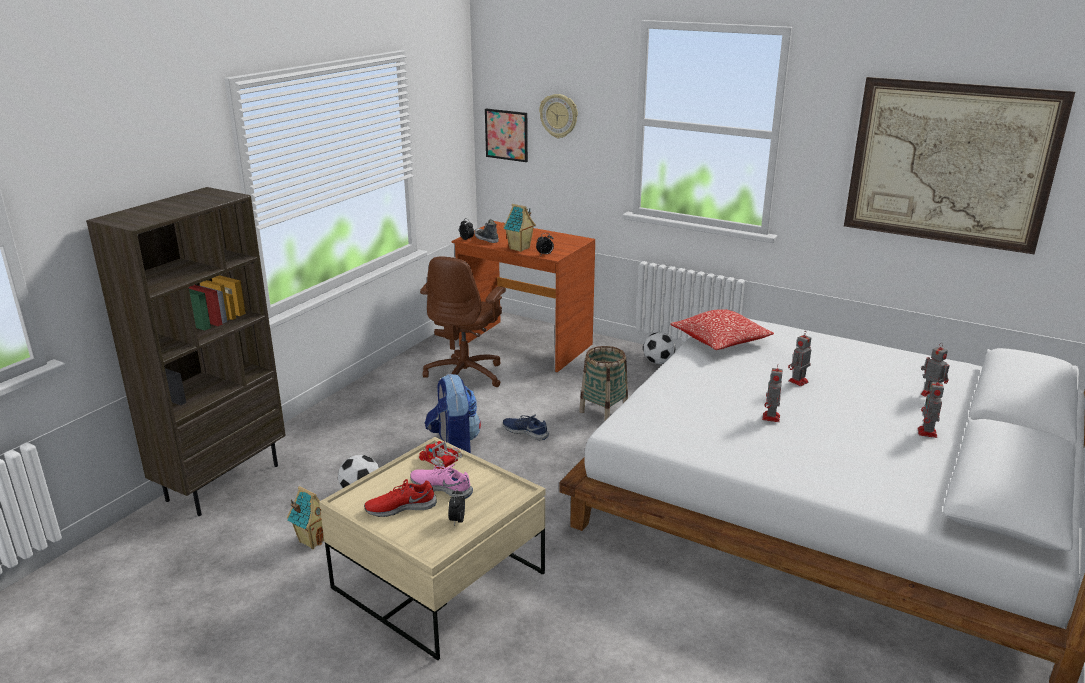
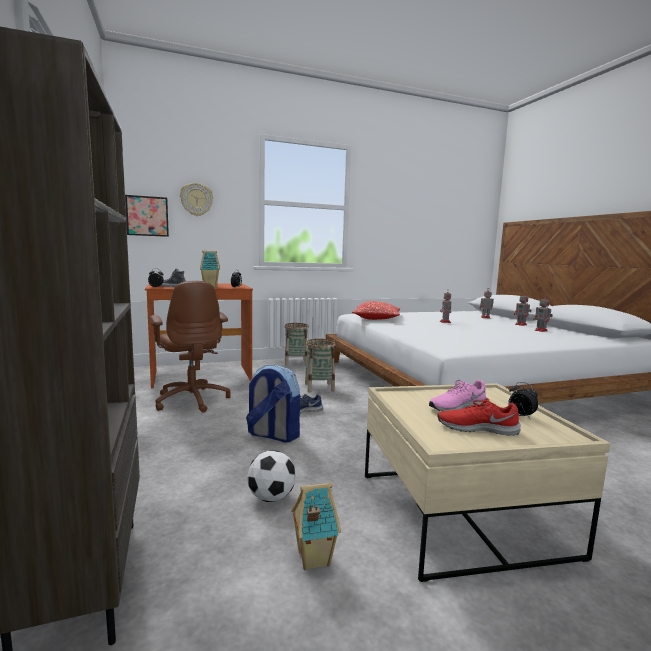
camera: 50 degrees left, 15 degrees down
(400, 507) = (476, 428): red shoe -> red shoe turned 75 degrees clockwise
(443, 462) = (413, 397): toy truck -> none
(658, 362) = (296, 362): football -> basket
(771, 418) = (476, 332): toy robot -> toy robot (541, 331)
(950, 164) = (427, 218): picture -> none

